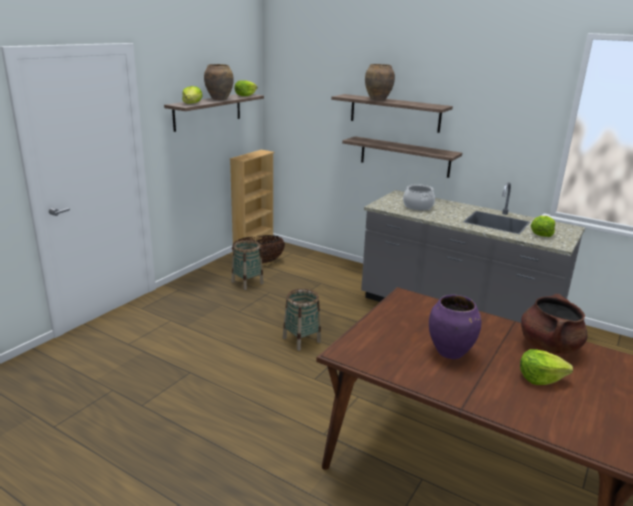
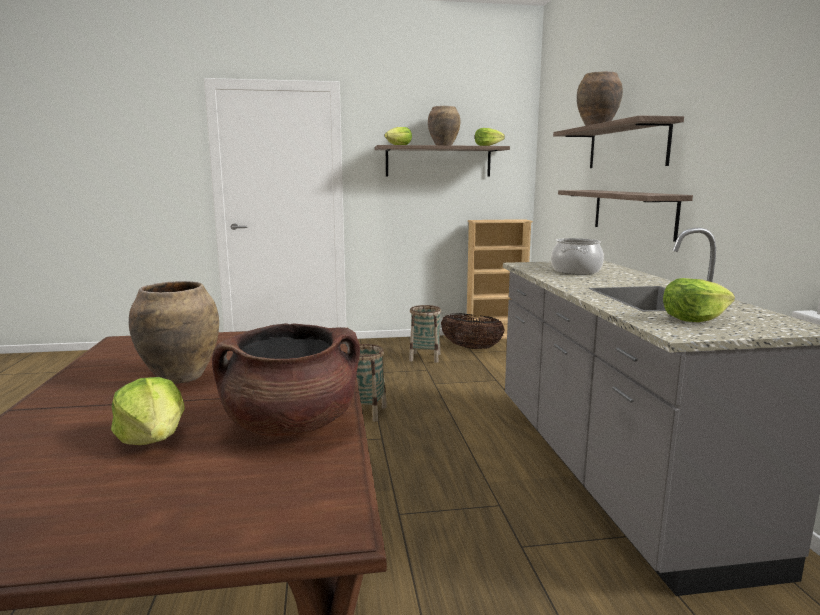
camera: 50 degrees right, 10 degrees down
(450, 352) = (181, 377): purple vase -> brown vase

